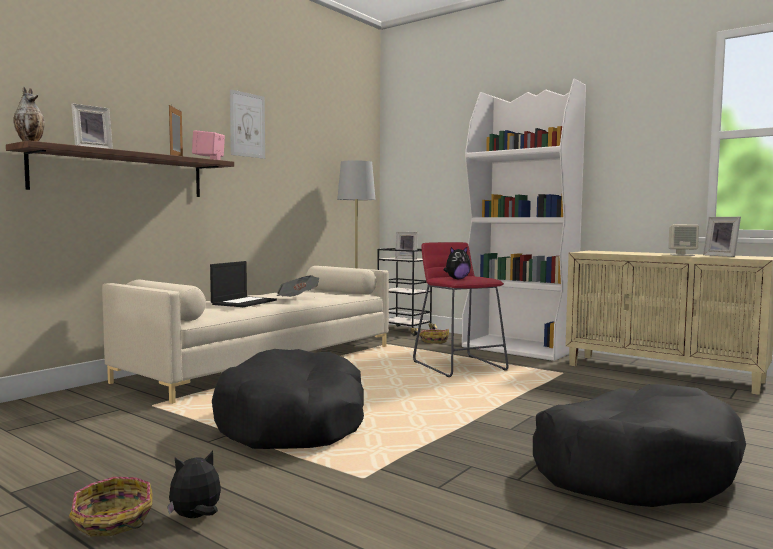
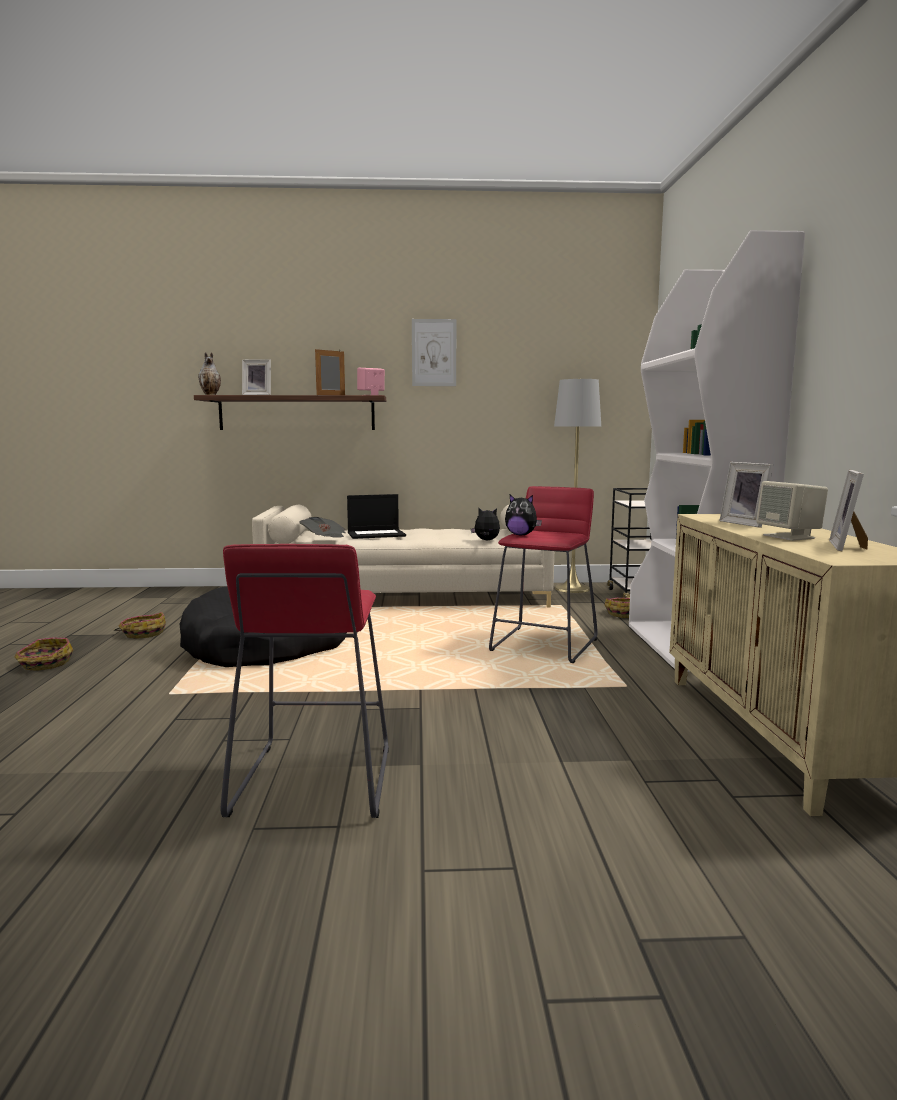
camera: 50 degrees right, 5 degrees up
(116, 457) = (143, 633): none -> basket
(196, 517) = (64, 677): plush toy -> plush toy (486, 540)
(297, 299) = (432, 537): newspaper -> newspaper (325, 540)
(406, 258) = (643, 503): picture frame -> picture frame (746, 524)
(634, 468) = (314, 781): black dog bed -> red stool

